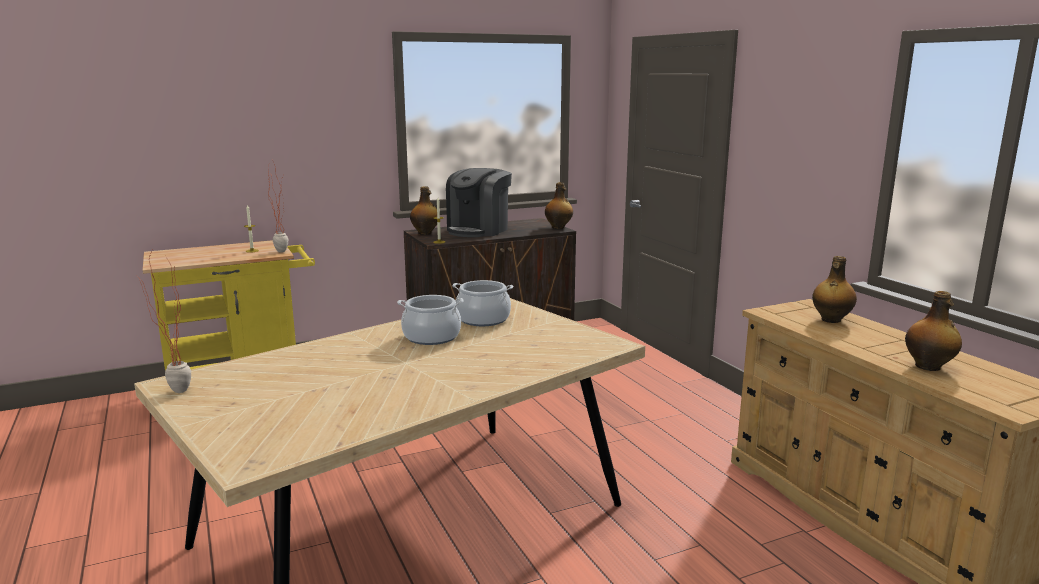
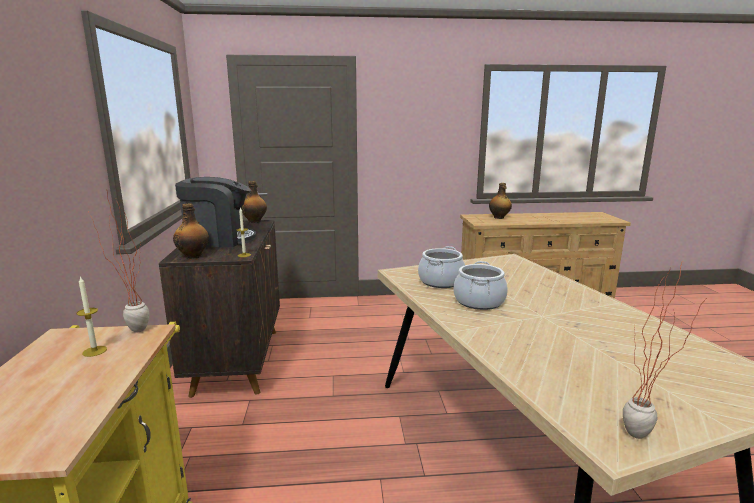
camera: 70 degrees left, 0 degrees up
(478, 230) = (218, 240): coffee machine -> coffee machine turned 60 degrees counterclockwise
(928, 367) = (568, 219): bottle -> none

